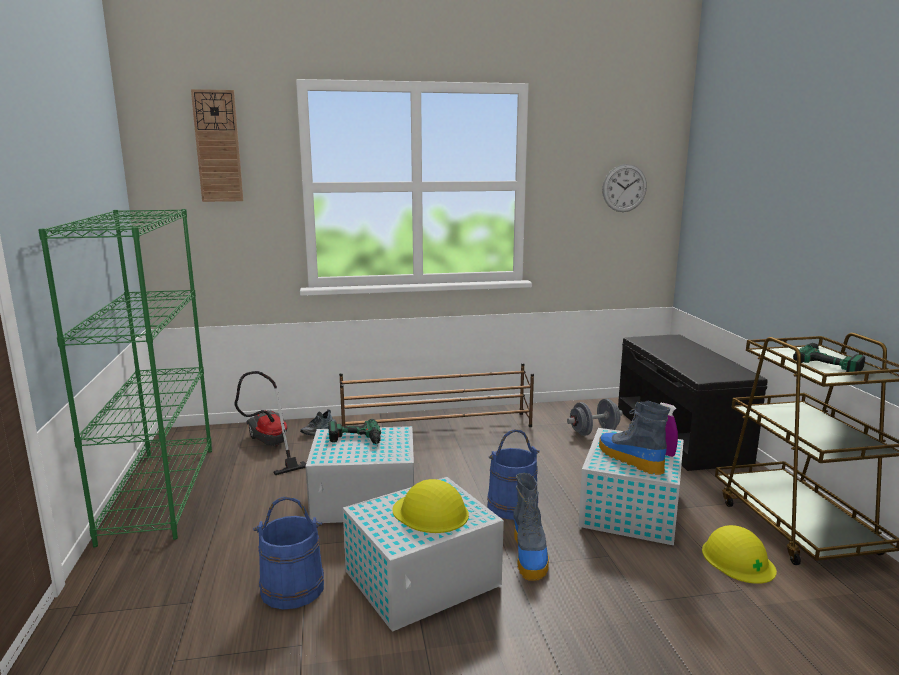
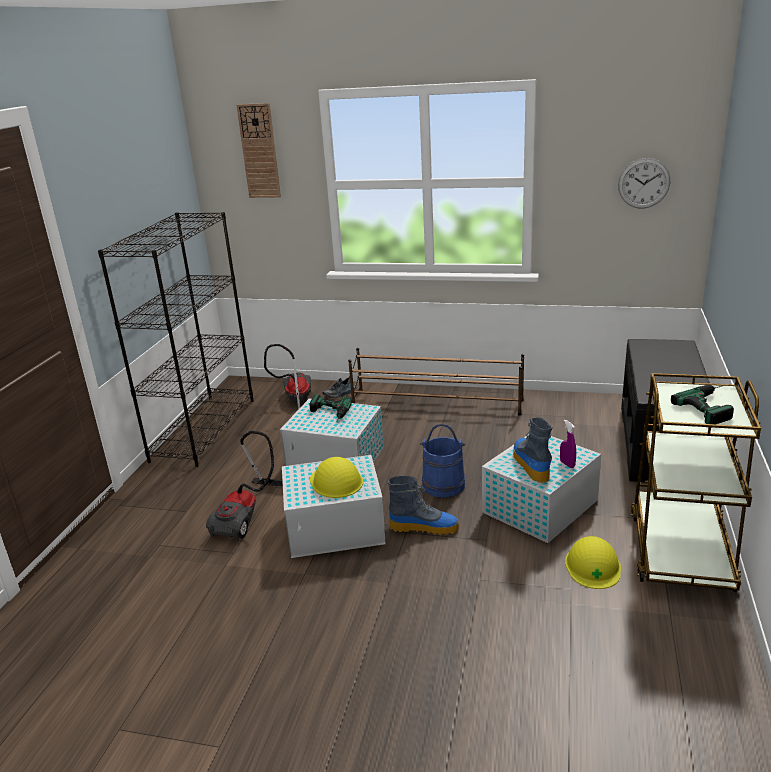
camera: 25 degrees right, 10 degrees up
(160, 491) = (204, 429): green bookcase -> black bookcase
(292, 588) = (248, 516): blue bucket -> vacuum cleaner
(530, 555) = (424, 527): boot -> boot turned 105 degrees counterclockwise
(594, 432) = (574, 428): grey dumbbell -> none

